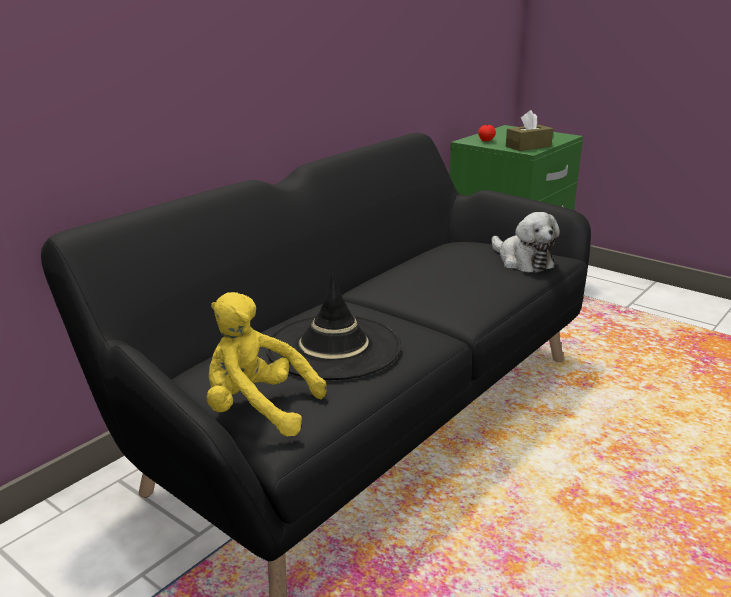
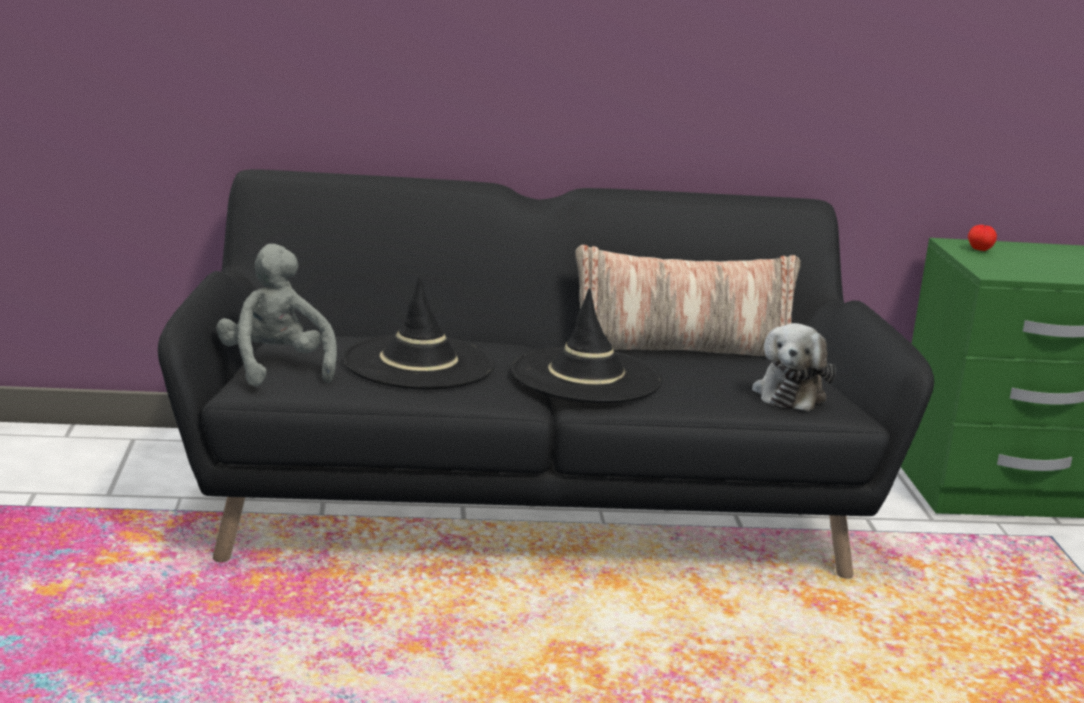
camera: 45 degrees right, 5 degrees down
(257, 409) = (275, 368): yellow plush toy -> grey plush toy
(411, 259) = (681, 348): none -> pillow
(431, 302) = (586, 377): none -> black hat
(528, 146) = (1013, 270): brown tissue box -> none

